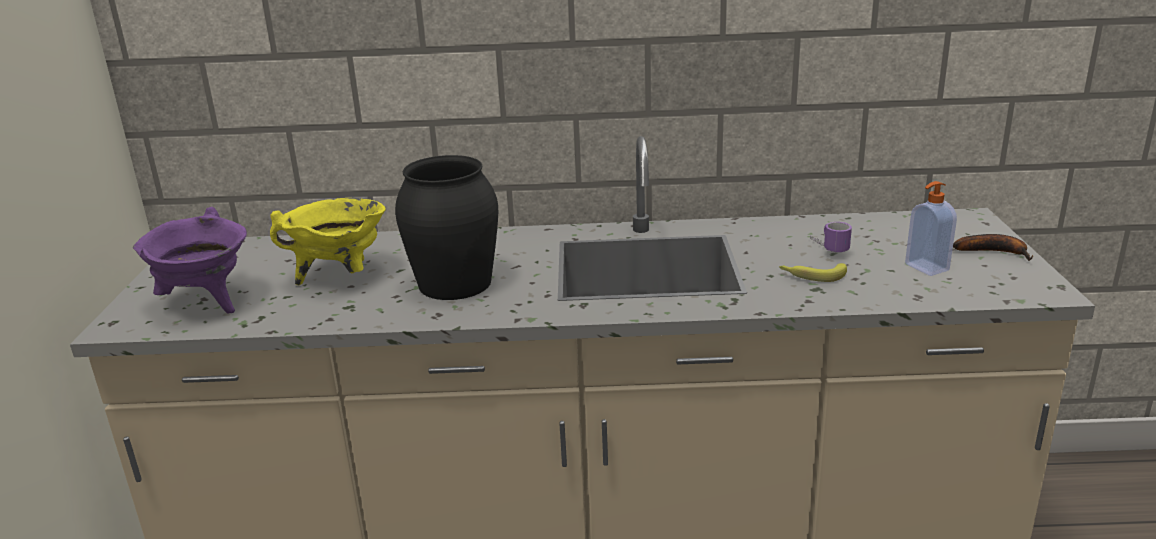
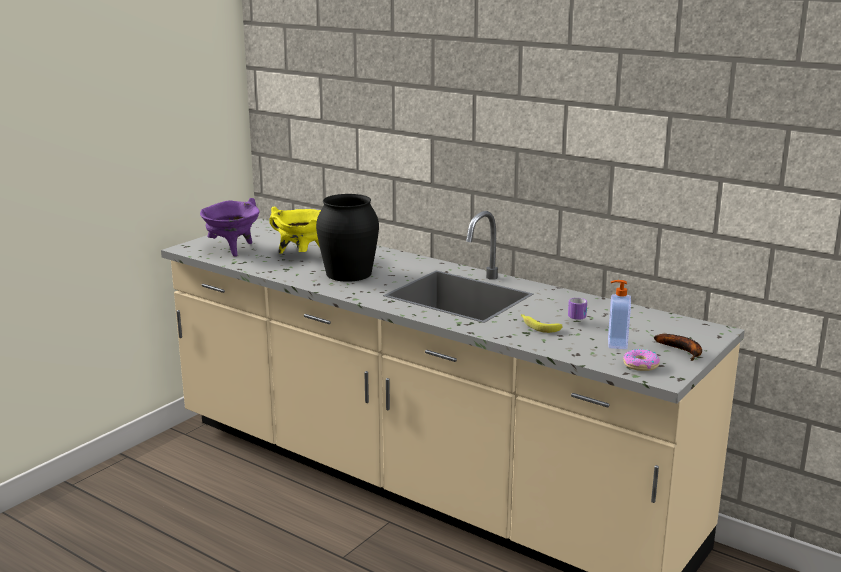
camera: 35 degrees right, 5 degrees down
(999, 285) = (640, 365): none -> donut

